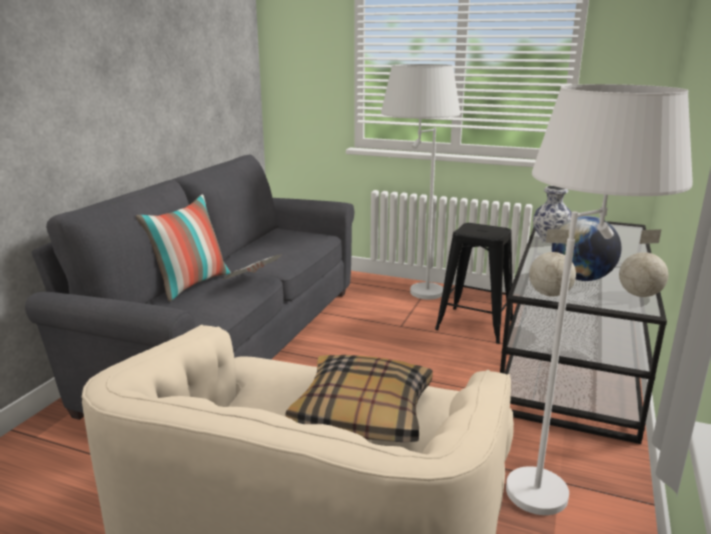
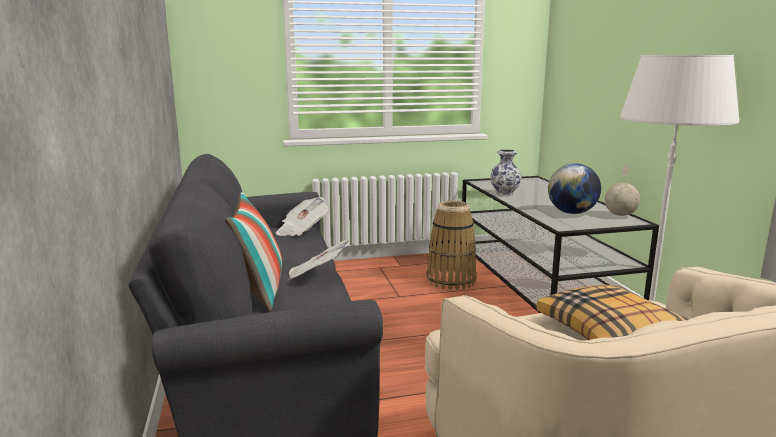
camera: 35 degrees left, 5 degrees down
(316, 239) = (302, 231): none -> newspaper
(413, 297) = (376, 272): white floor lamp -> none
(474, 325) = (451, 280): black stool -> basket
(549, 294) = (576, 226): globe -> none

